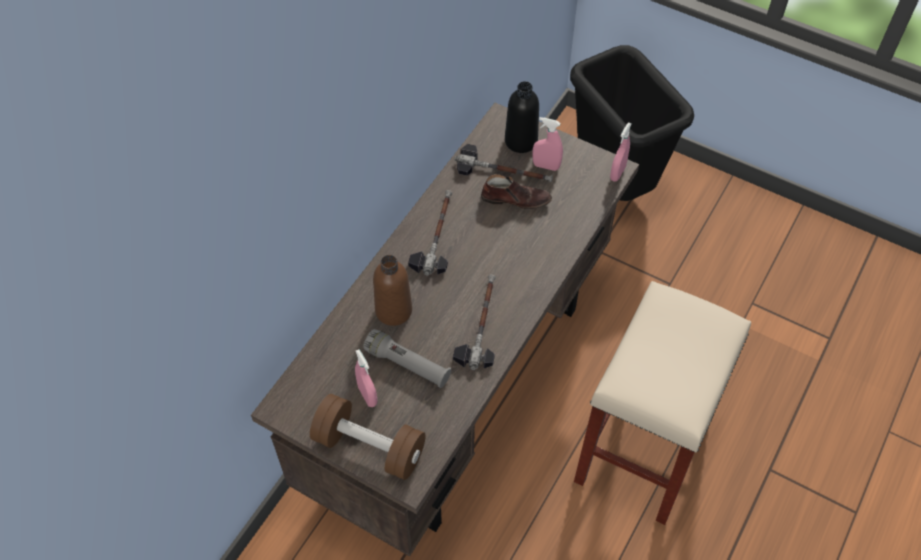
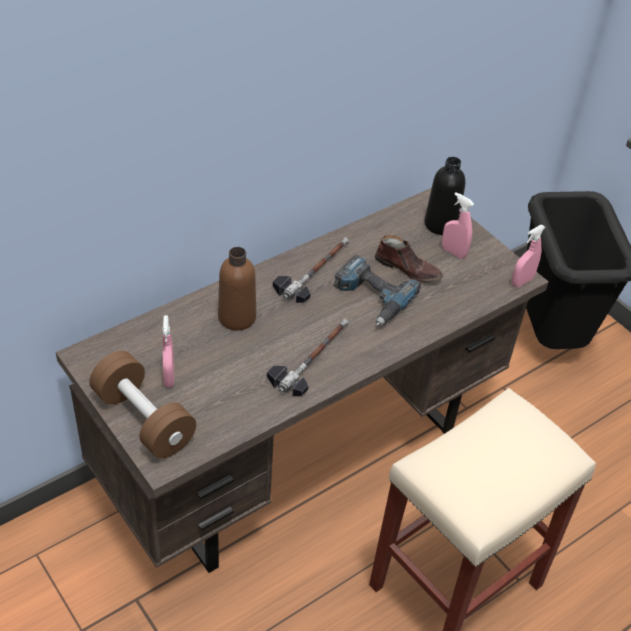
camera: 20 degrees right, 10 degrees down
(407, 365) = (222, 365): grey flashlight -> none
(499, 241) = (371, 297): none -> power drill
(503, 171) = (409, 242): hammer -> none

